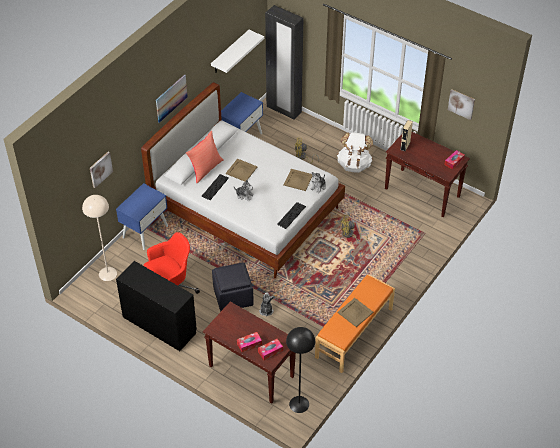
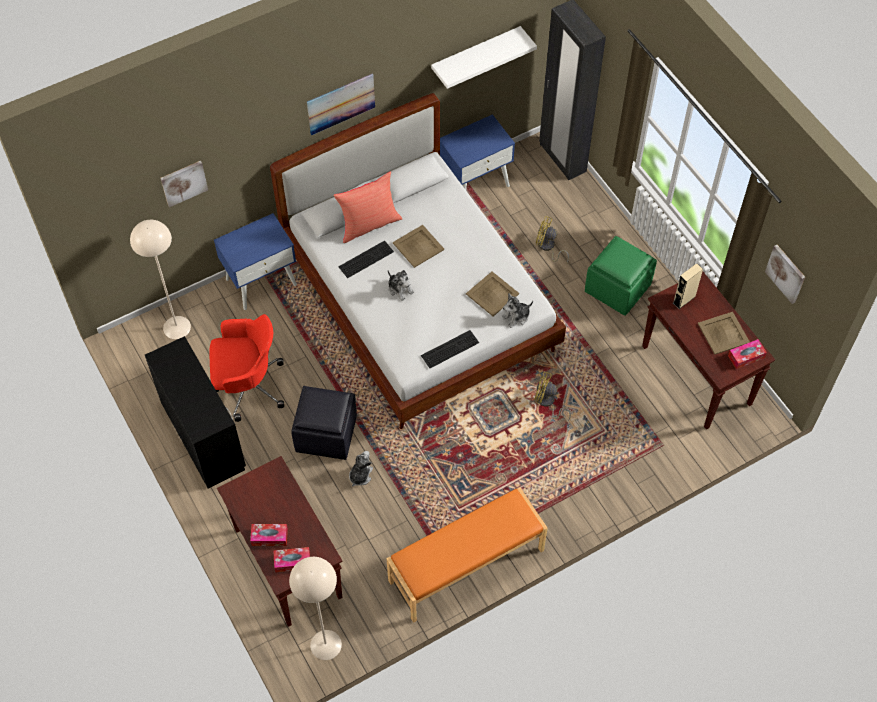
camera: 25 degrees right, 10 degrees up
(299, 404) = (325, 645): black floor lamp -> beige floor lamp
(354, 164) = (618, 288): white backpack -> green ottoman
(355, 313) = (464, 545): beige tray -> beige tray (723, 333)

